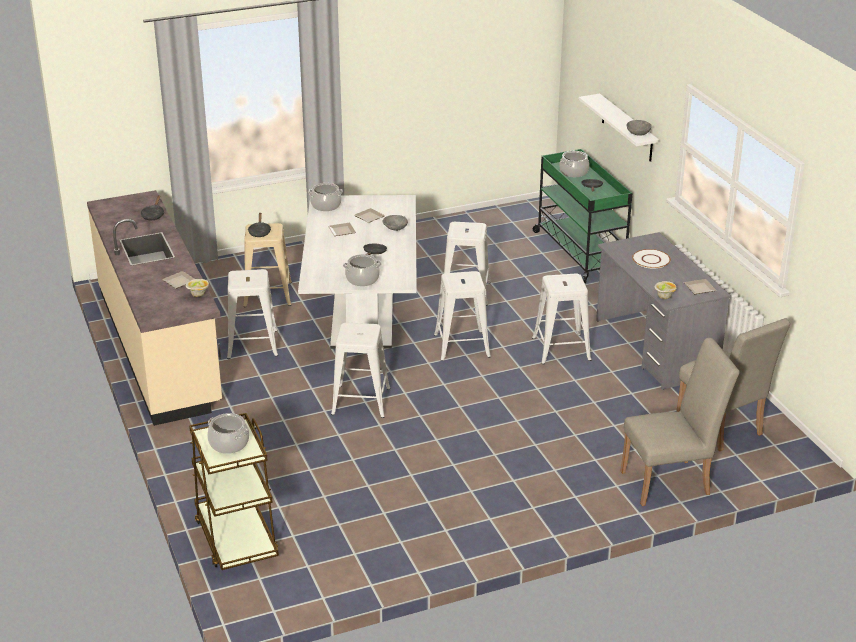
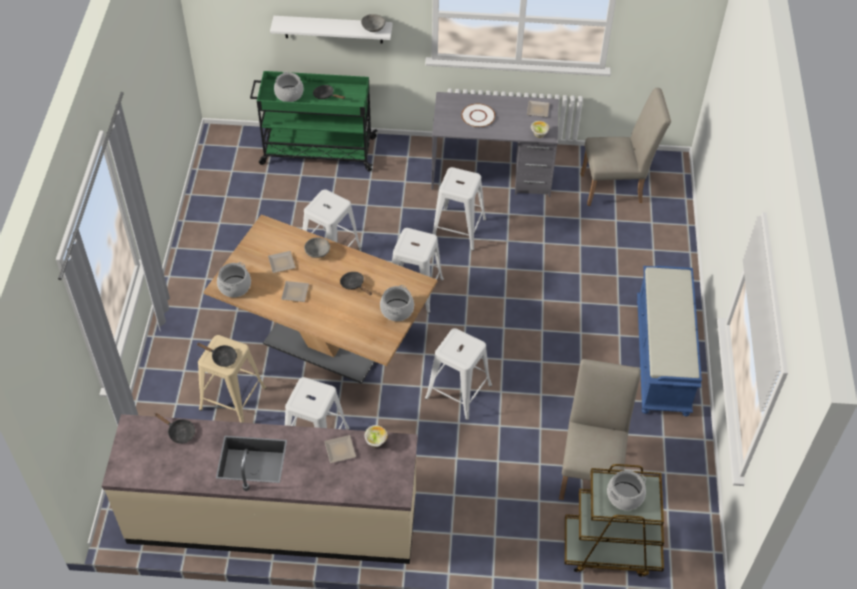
camera: 65 degrees left, 20 degrees up
(362, 318) = (326, 341): white dining table -> brown dining table
(508, 517) = (663, 357): none -> blue bench
(672, 481) = (664, 245): beige chair -> beige chair (591, 469)

